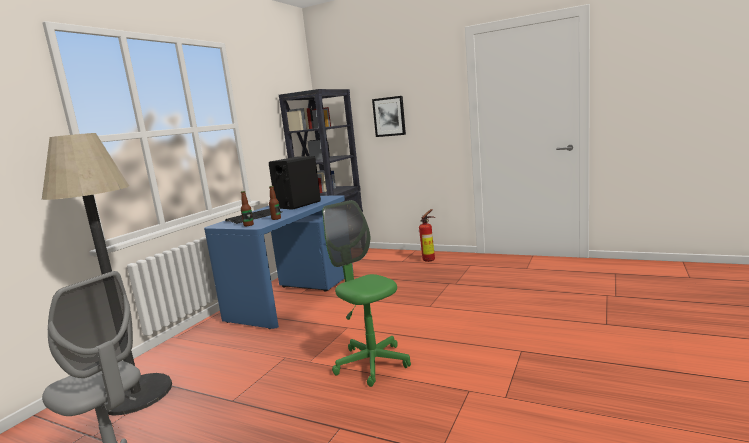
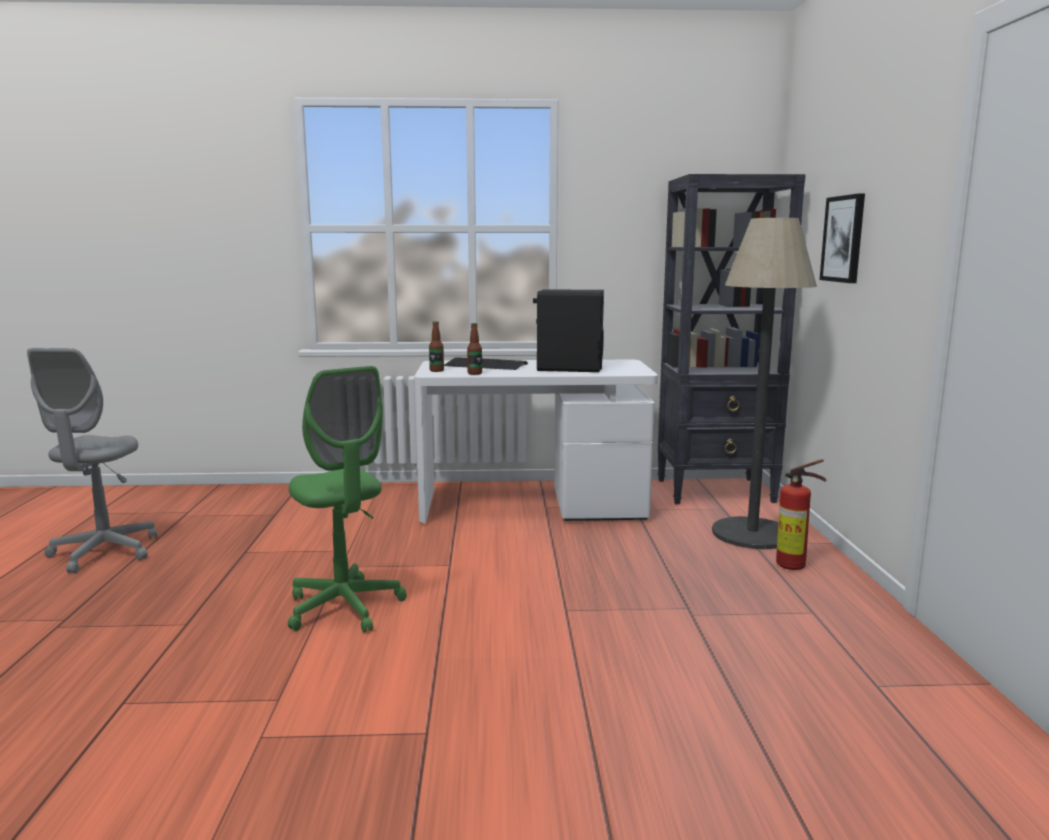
camera: 60 degrees right, 0 degrees up
(136, 394) = (255, 507): floor lamp -> floor lamp (752, 534)
(293, 295) = (534, 505): blue desk -> white desk
(372, 364) = (344, 607): green office chair -> green office chair turned 120 degrees clockwise

